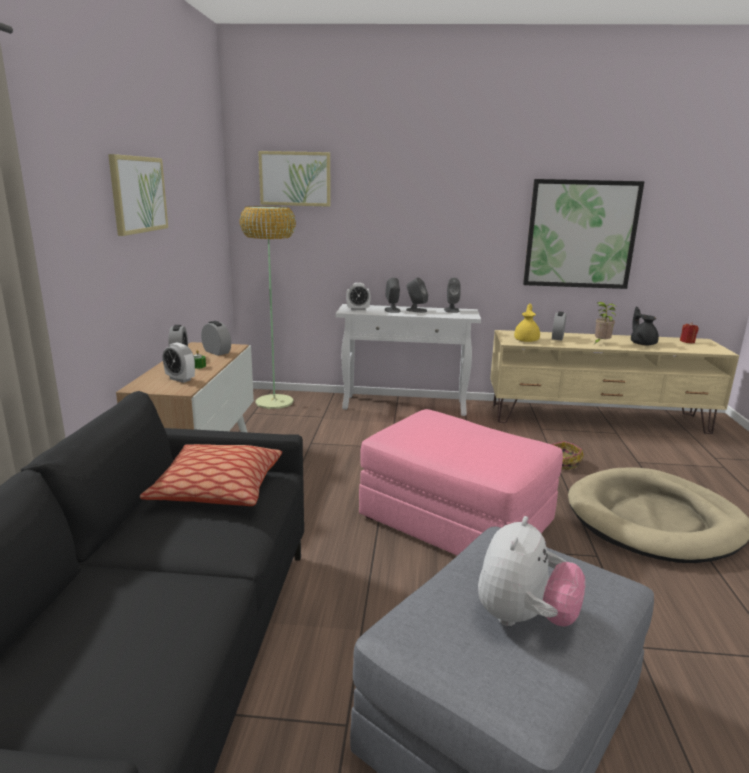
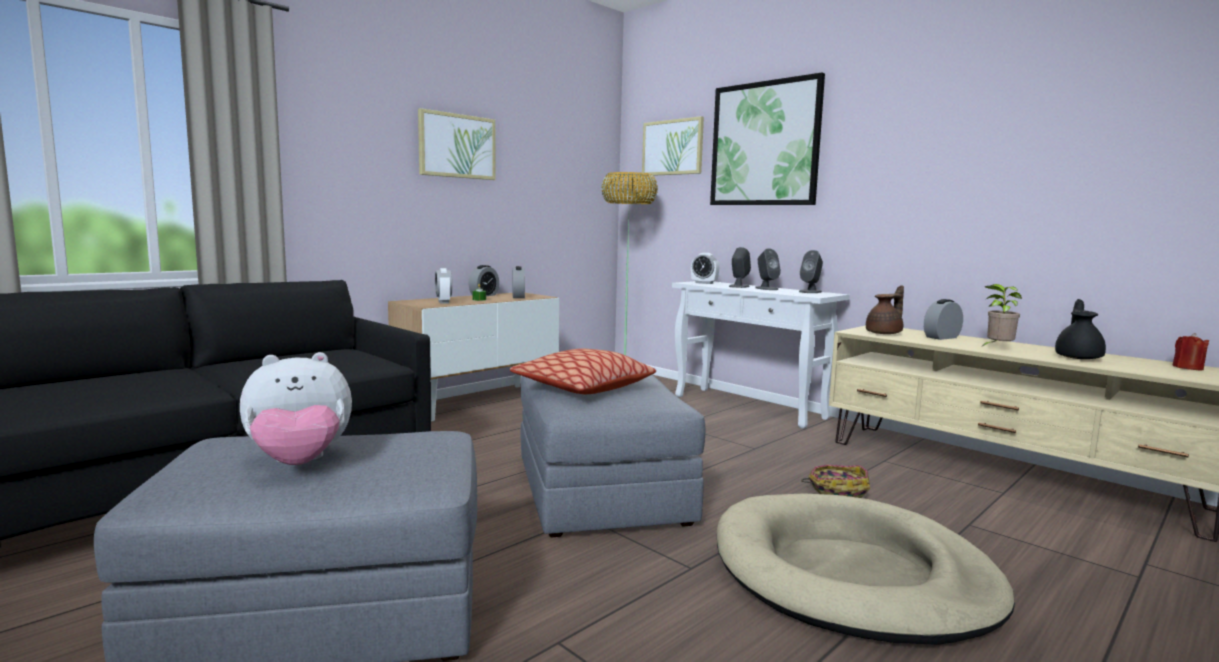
camera: 40 degrees right, 10 degrees down
(217, 489) = (332, 358): pillow -> pillow (582, 387)
(456, 521) = (601, 491): pink ottoman -> grey ottoman
(526, 340) = (885, 333): yellow teapot -> brown teapot
(580, 234) = (998, 192): picture -> picture (765, 144)

